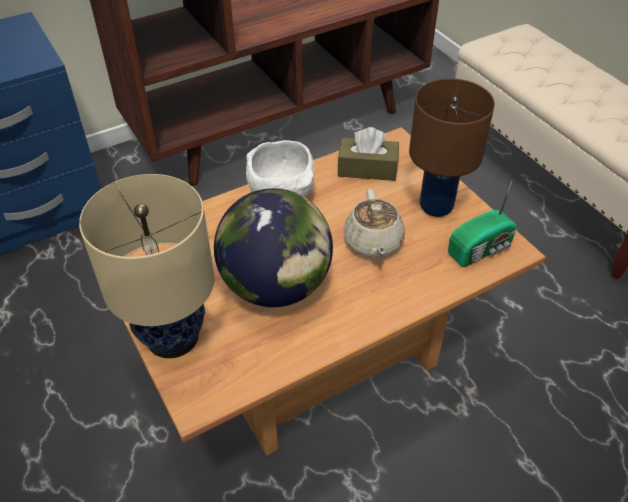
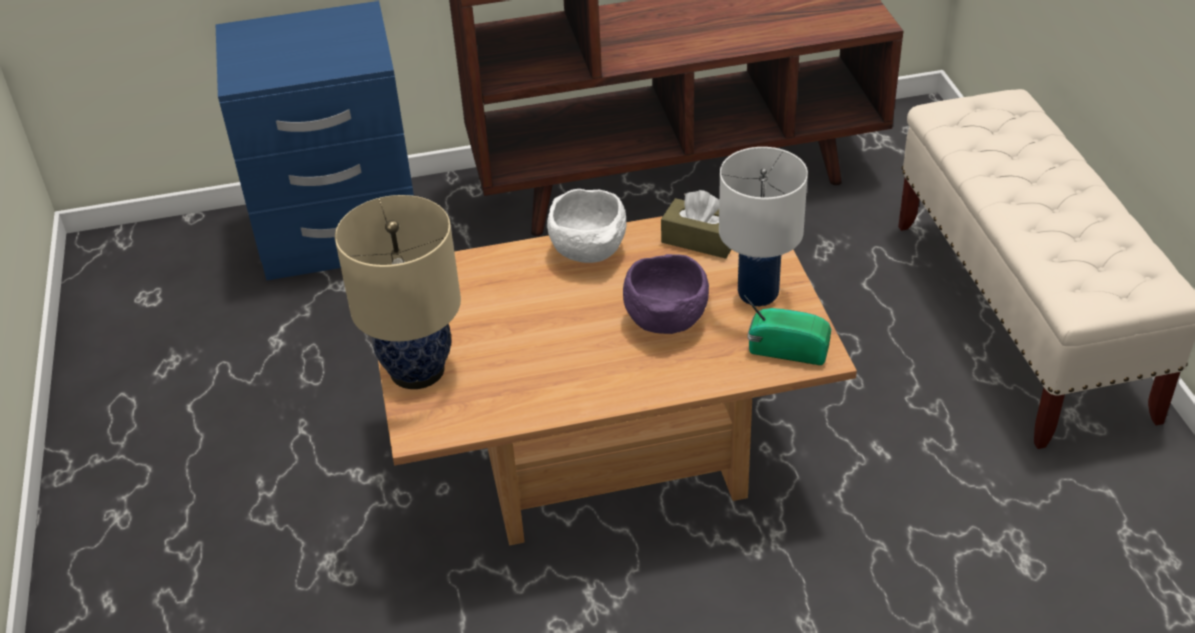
camera: 20 degrees right, 5 degrees down
(276, 286) = (541, 343): globe -> none
(373, 243) = (666, 320): beige teapot -> purple bowl
(434, 206) = (756, 294): brown table lamp -> white table lamp
(482, 249) = (786, 349): radio -> radio turned 150 degrees counterclockwise

